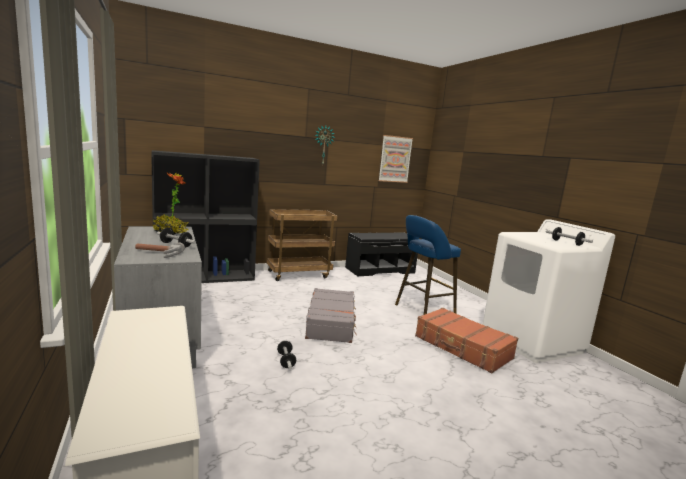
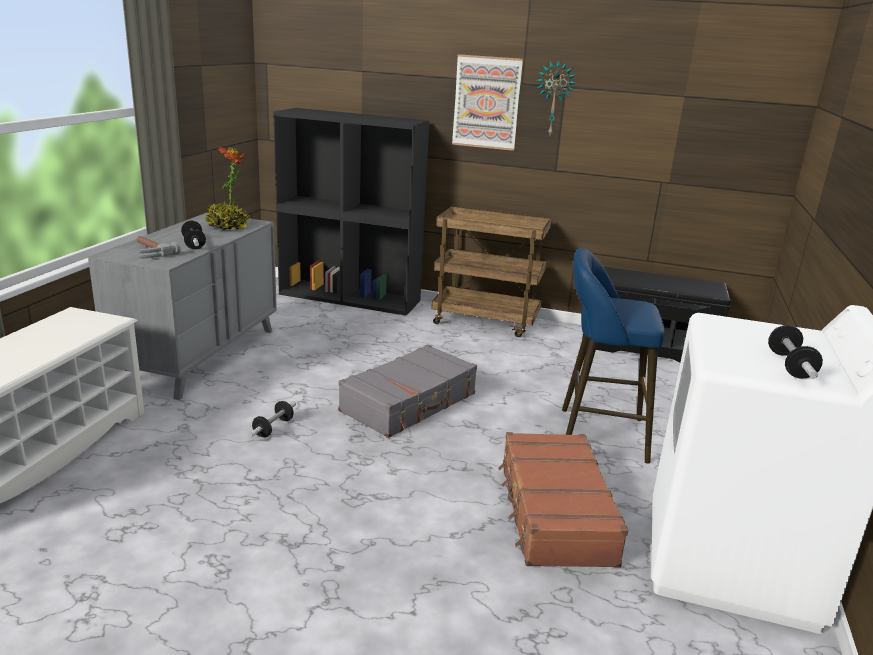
camera: 40 degrees right, 10 degrees up
(395, 159) = (714, 127): picture -> picture (486, 102)

